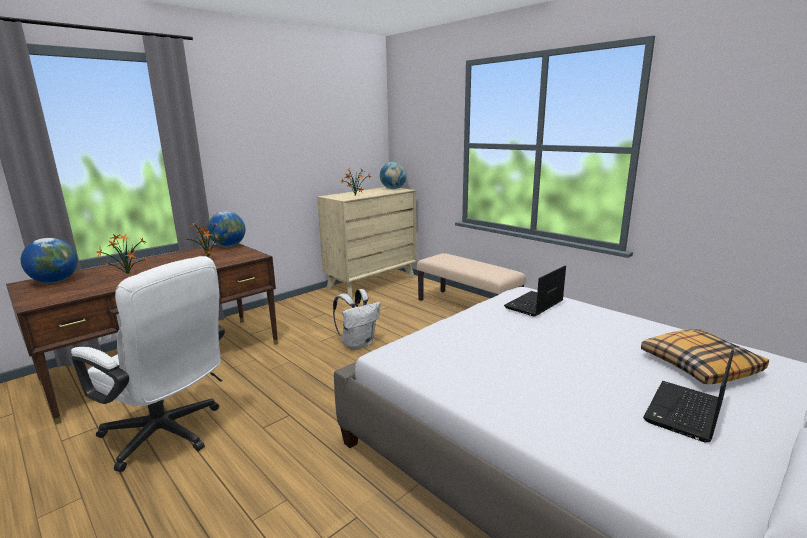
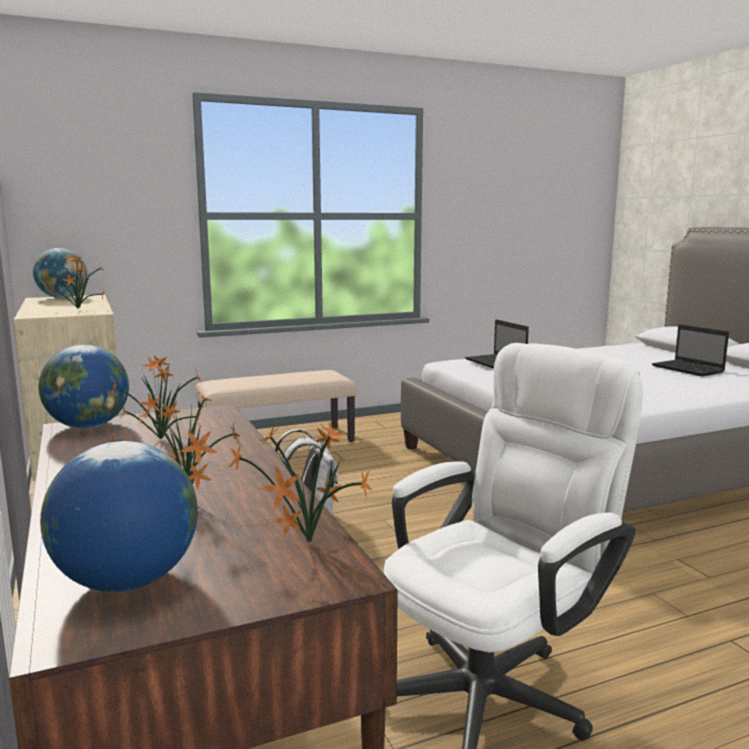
camera: 70 degrees left, 5 degrees down
(68, 296) = (306, 544): none -> potted plant
(699, 365) = (625, 357): pillow -> none

